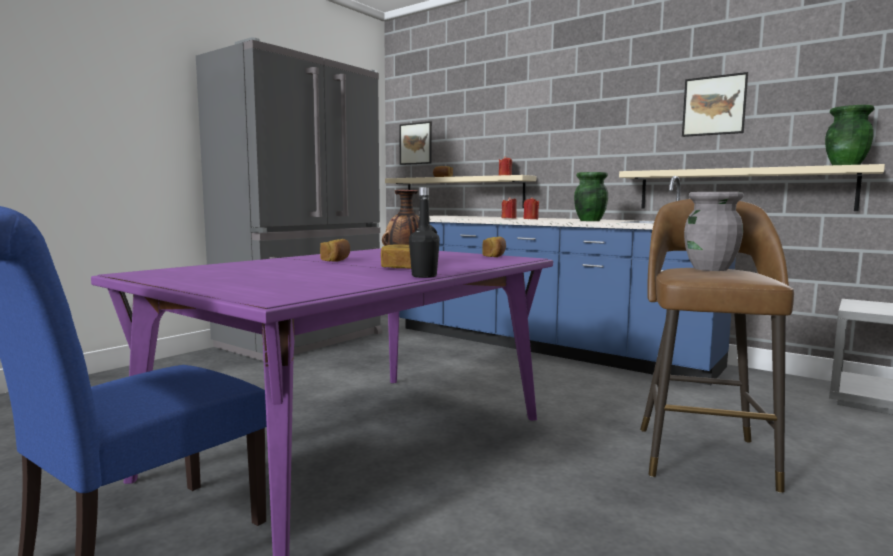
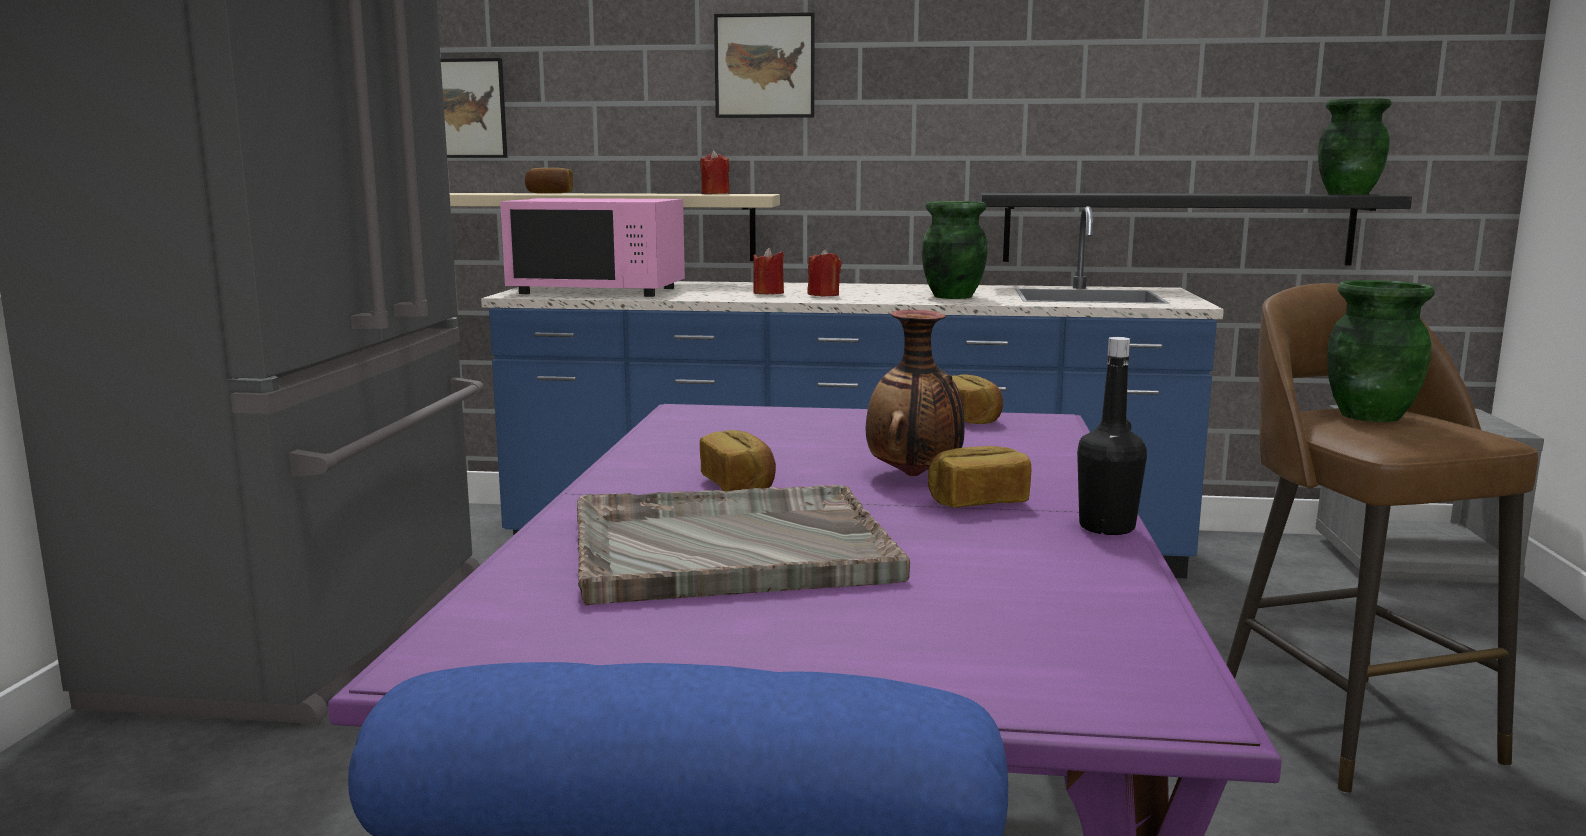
camera: 30 degrees left, 5 degrees up
(278, 268) = (727, 548): none -> grey tray
(444, 216) = (599, 290): none -> pink microwave
(710, 269) = (1369, 416): grey vase -> green vase
(714, 105) = (1132, 75): picture -> picture (764, 66)
(740, 189) = (1176, 228): beige shelf -> black shelf

